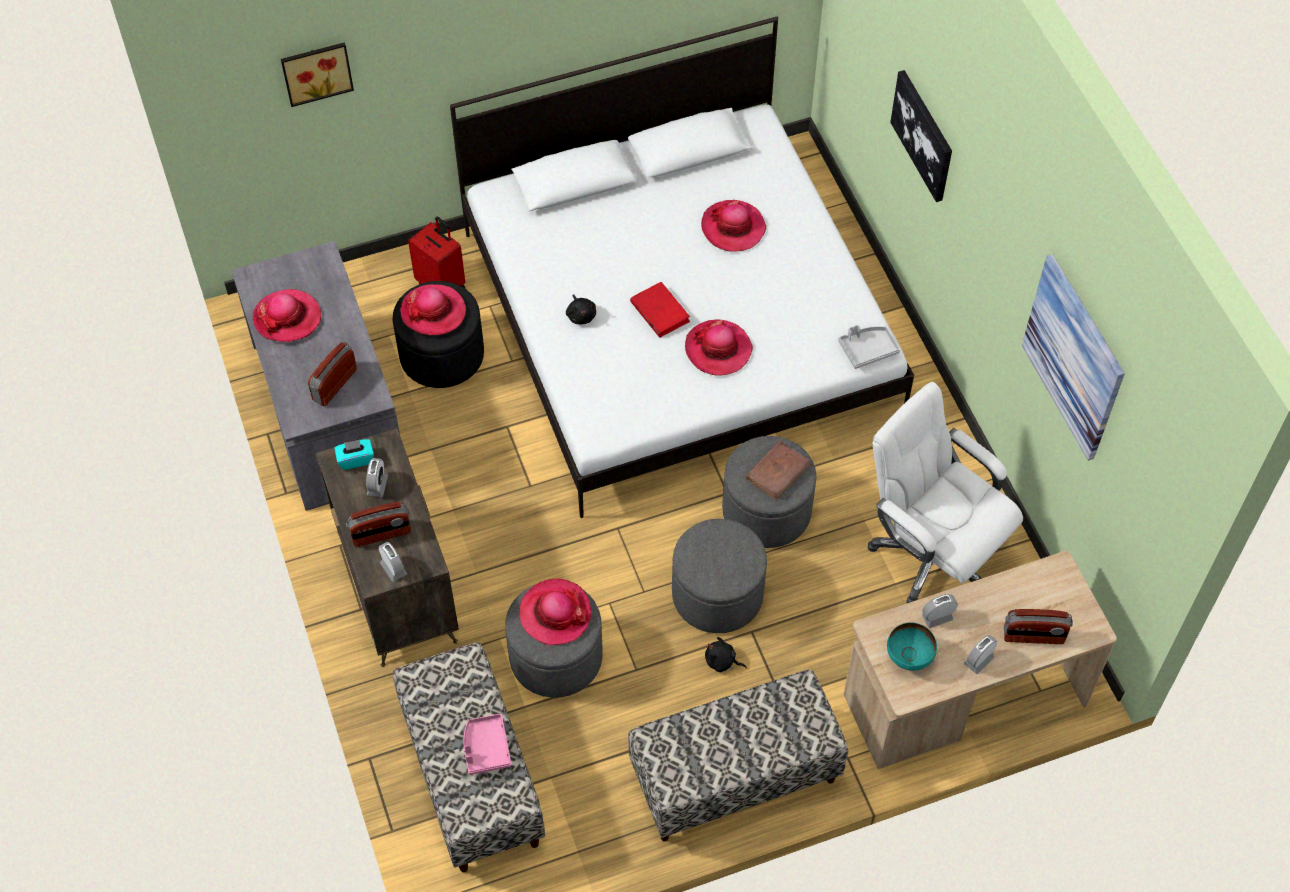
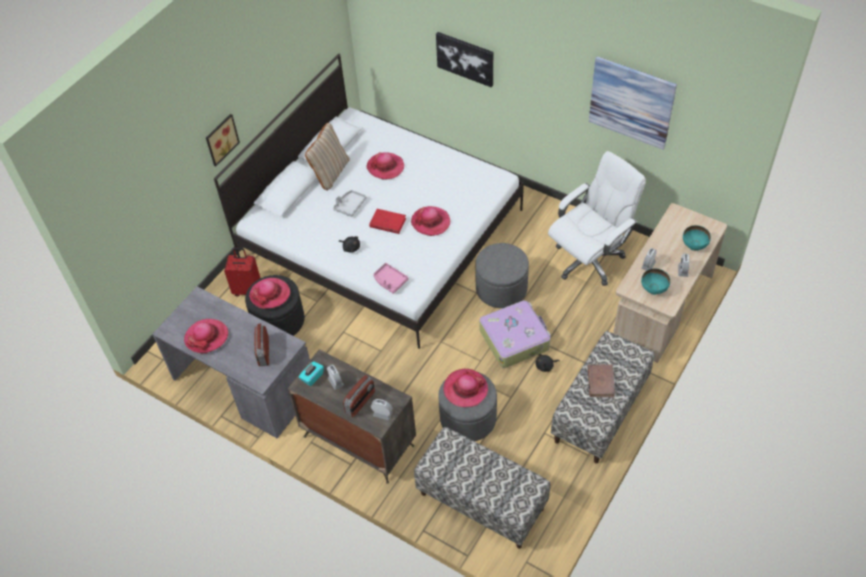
camera: 35 degrees left, 5 degrees down
(316, 71) = (144, 190): picture -> picture (220, 139)
(486, 748) = (495, 471): pink tray -> pink tray (390, 281)
(652, 189) = (330, 173): none -> beige pillow
(717, 594) = (514, 339): grey ottoman -> suitcase
(777, 472) = (505, 259): brown book -> brown book (600, 381)
(867, 350) = (497, 181): grey tray -> grey tray (350, 206)
(930, 554) = (589, 259): white office chair -> white office chair turned 135 degrees clockwise
(1033, 636) = (694, 246): radio -> turquoise bowl

